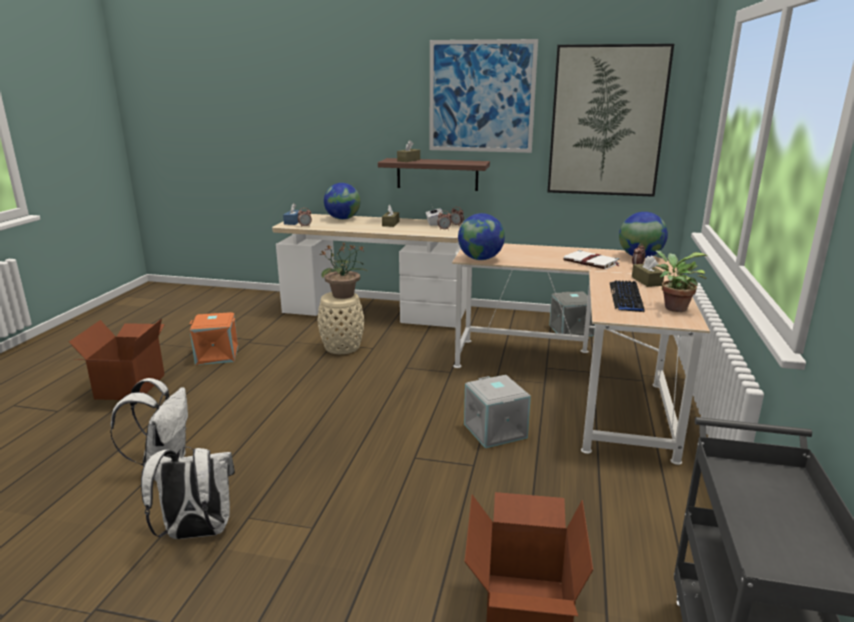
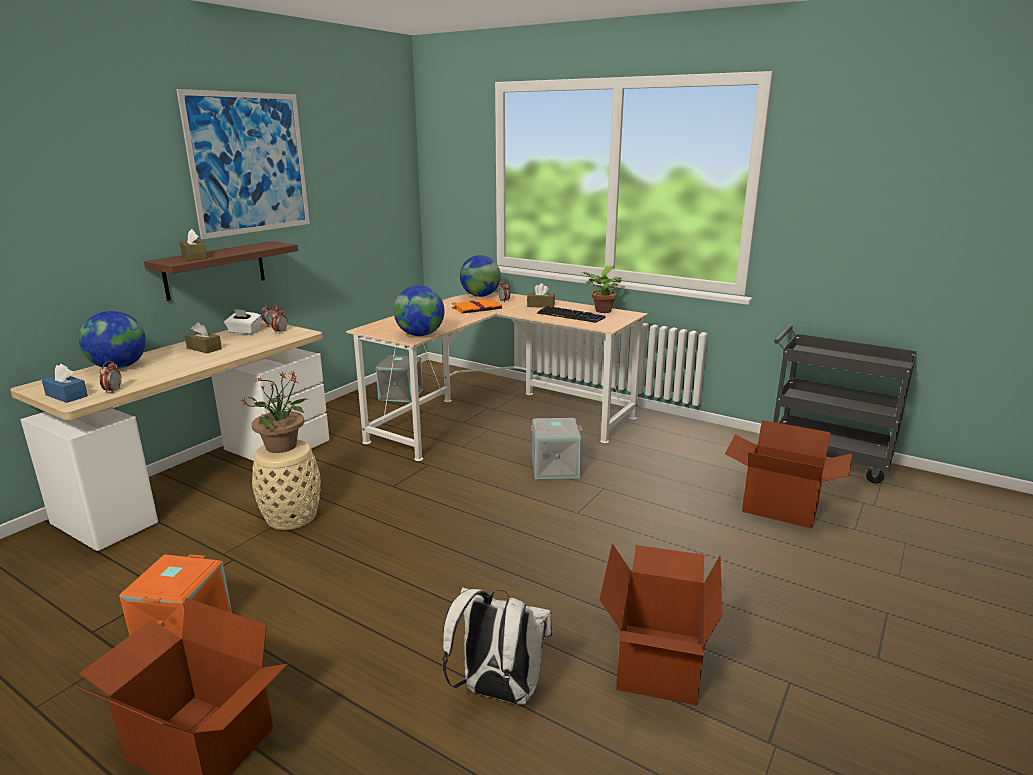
camera: 70 degrees left, 0 degrees up
(196, 533) = (656, 662): white backpack -> cardboard box
(592, 262) = (477, 308): white book -> orange book
(606, 122) = (362, 182): picture -> none

